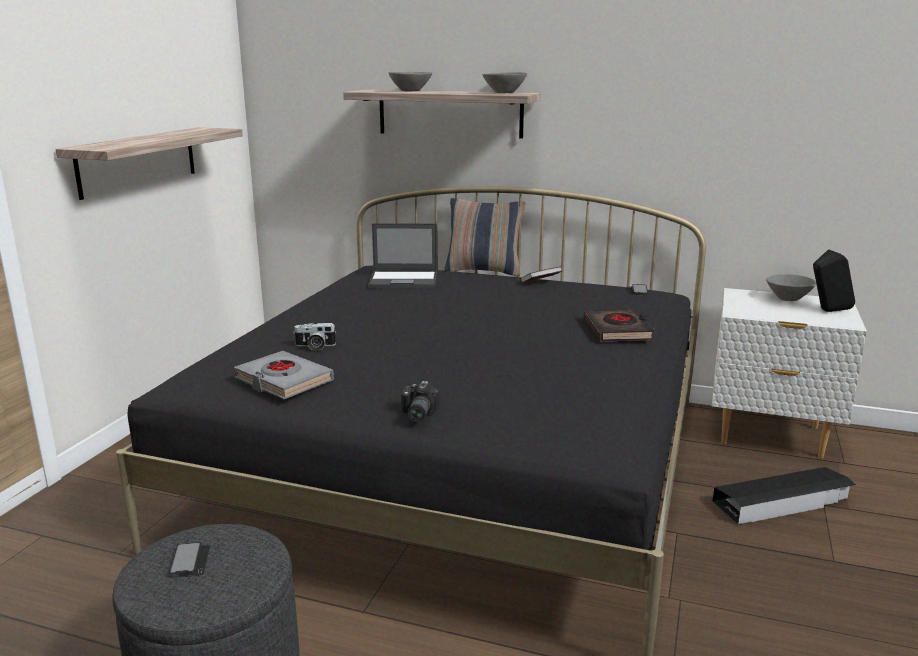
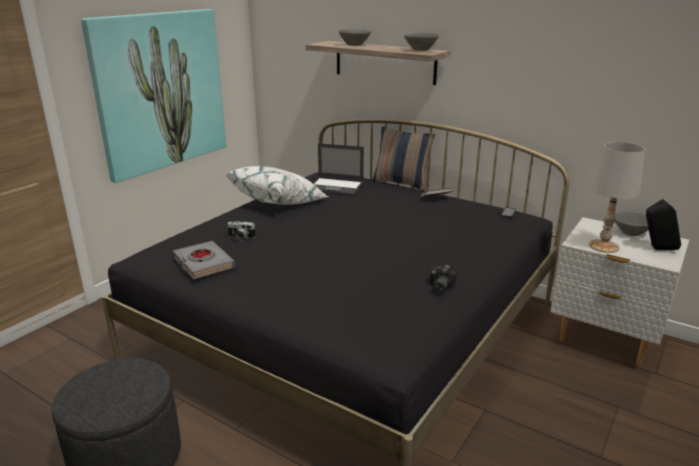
camera: 15 degrees right, 5 degrees up
(138, 161) = (160, 91): shelf -> picture
(190, 561) = (106, 383): phone -> none
(338, 303) = (279, 202): none -> white pillow
(416, 414) = (272, 303): camera -> camera (439, 287)
(617, 330) = (465, 249): black book -> none
(769, 314) = (604, 246): none -> white table lamp
(782, 502) = (584, 399): black storage box -> none

